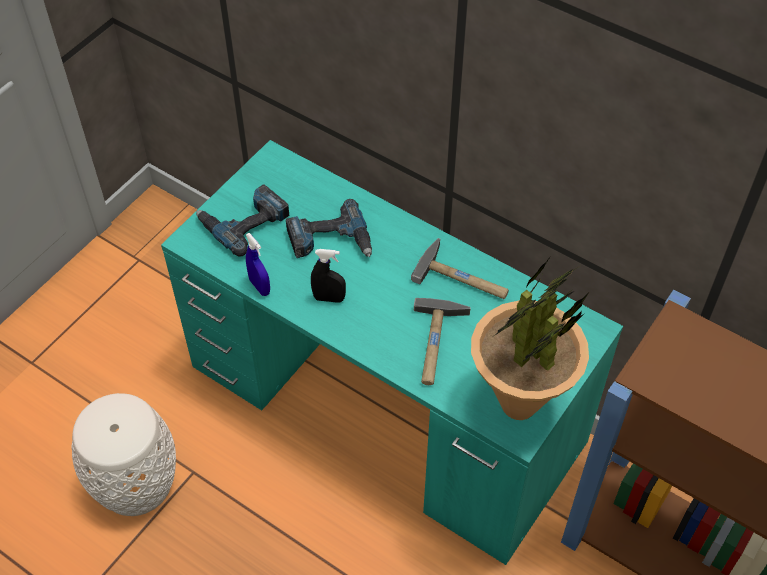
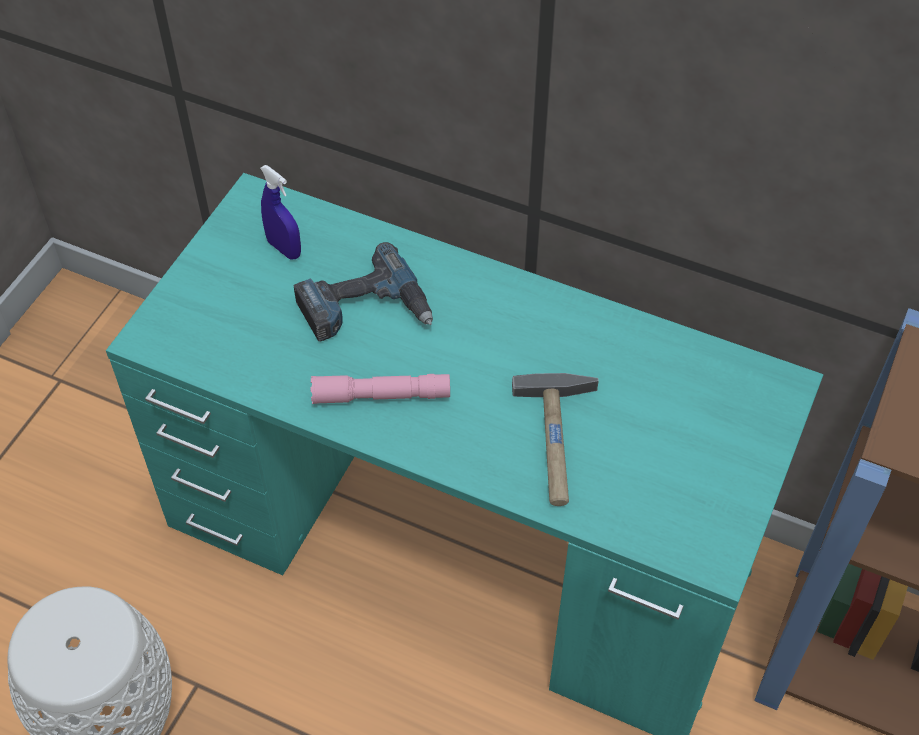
camera: 10 degrees left, 0 degrees up
(244, 221) = (228, 298): power drill -> none
(259, 286) = (271, 393): blue spray bottle -> blue spray bottle (284, 249)
(329, 298) = (381, 395): black spray bottle -> pink flashlight
(463, 278) = (575, 336): hammer -> none
(519, 404) = (701, 514): potted plant -> none

